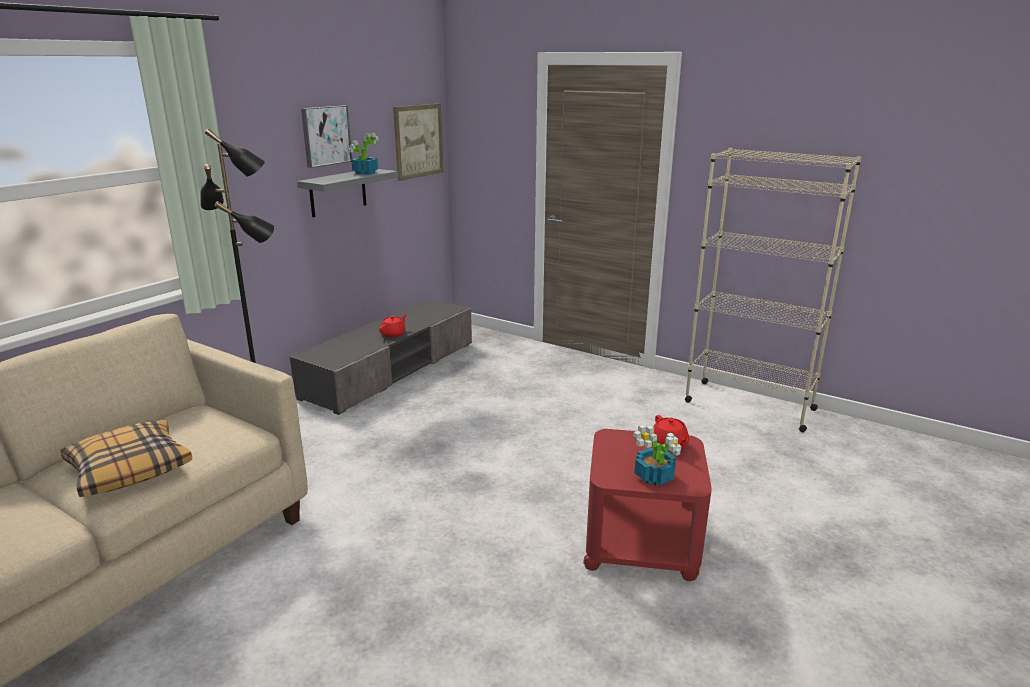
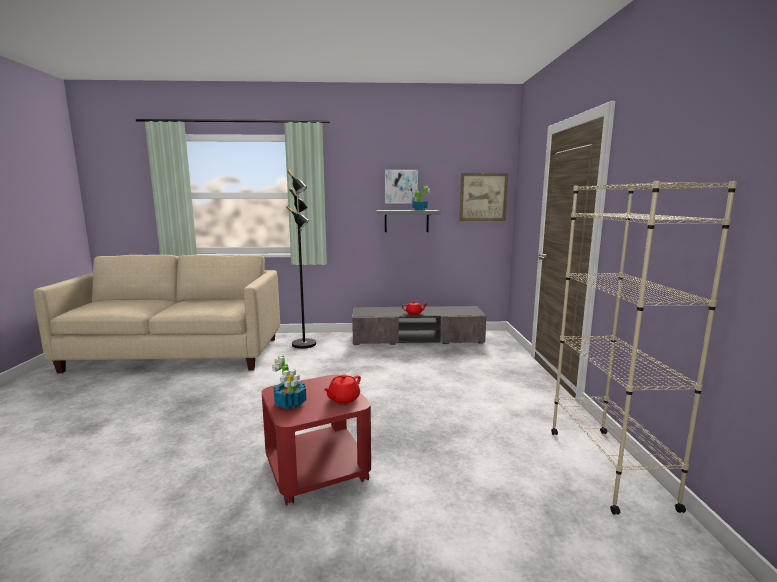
camera: 55 degrees right, 10 degrees down
(129, 468) = (189, 306): pillow -> none

